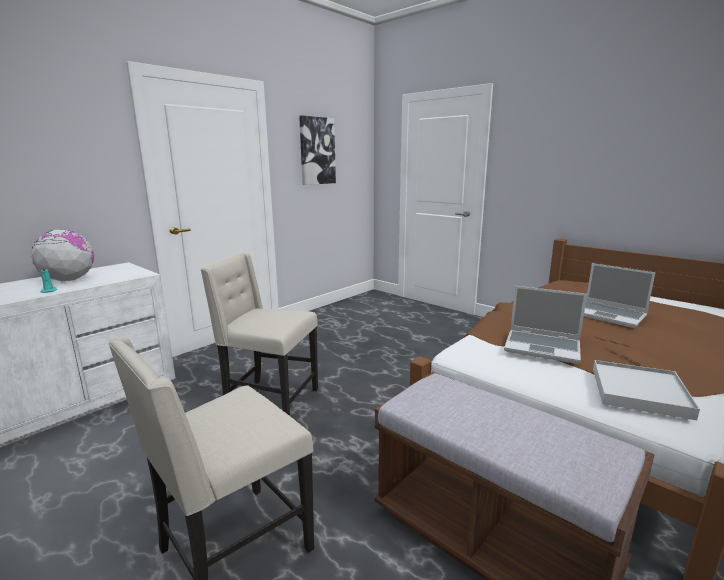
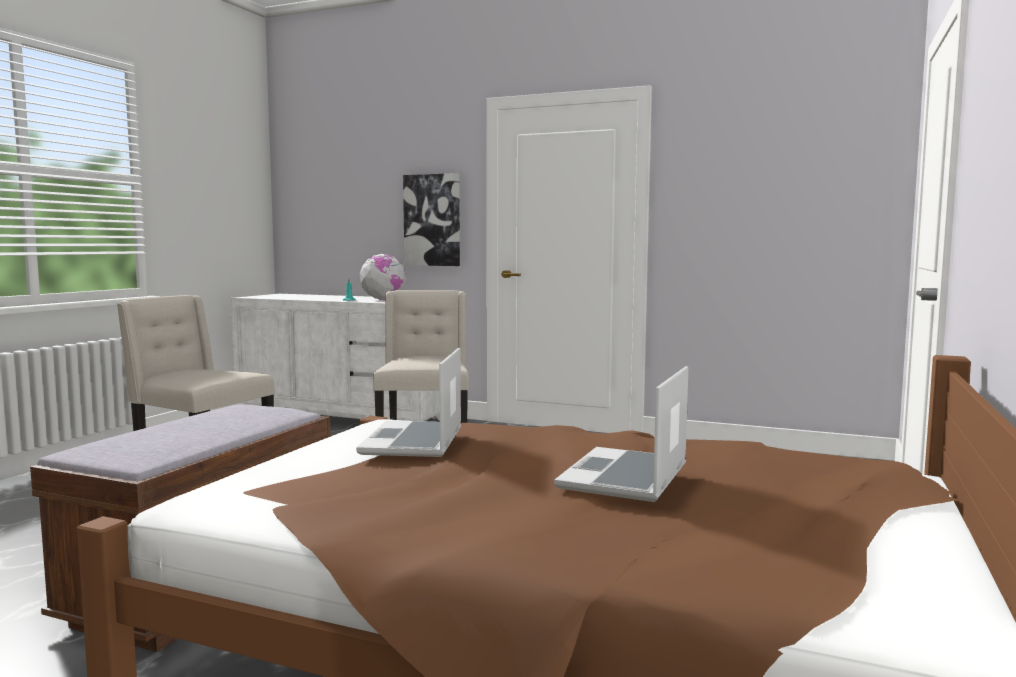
camera: 70 degrees right, 10 degrees down
(317, 151) = (748, 176): picture -> picture (432, 220)
(639, 392) = (277, 480): white tray -> none

